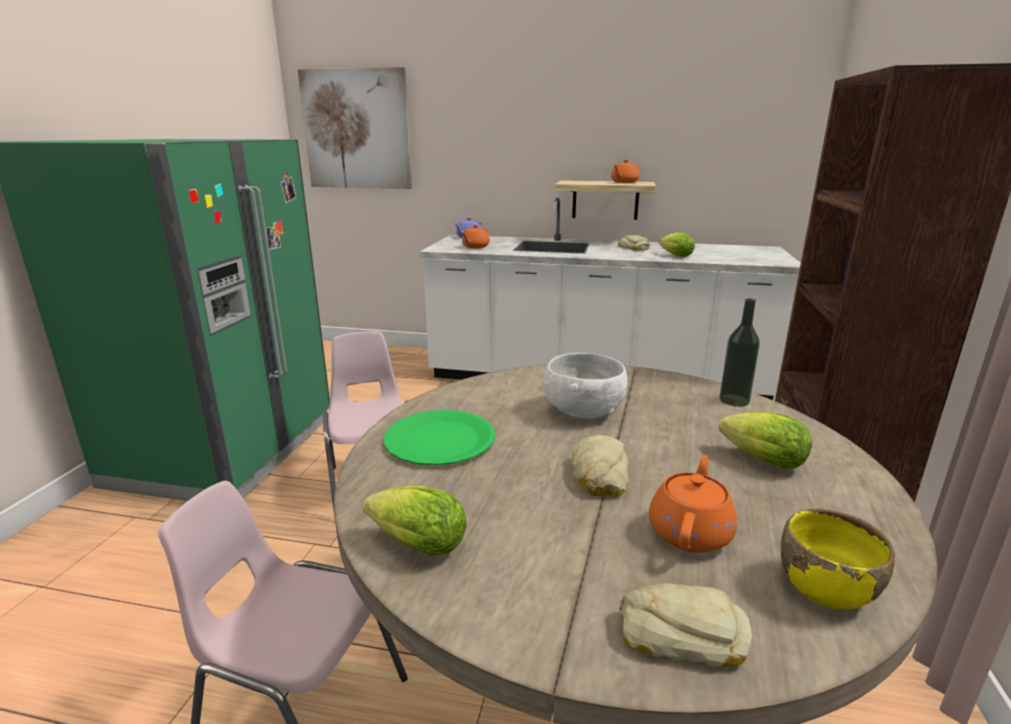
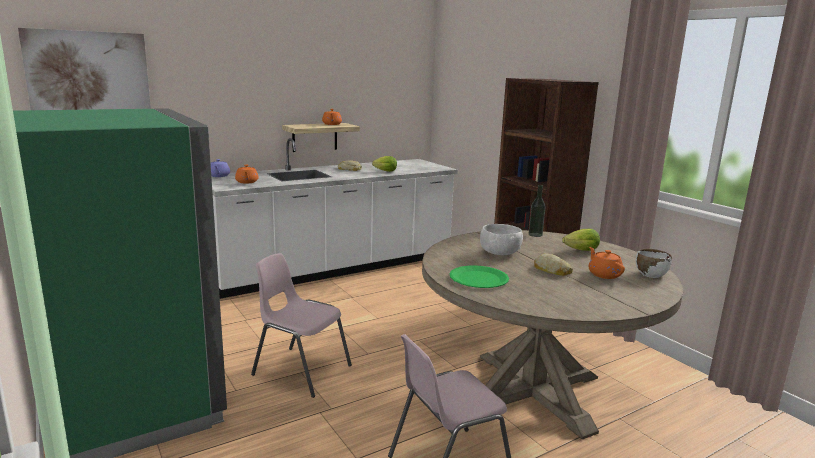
camera: 45 degrees left, 5 degrees down
(413, 544) = (551, 306): lettuce -> none
(680, 632) = (645, 294): bread -> none
(825, 588) = (650, 274): yellow bowl -> white bowl

